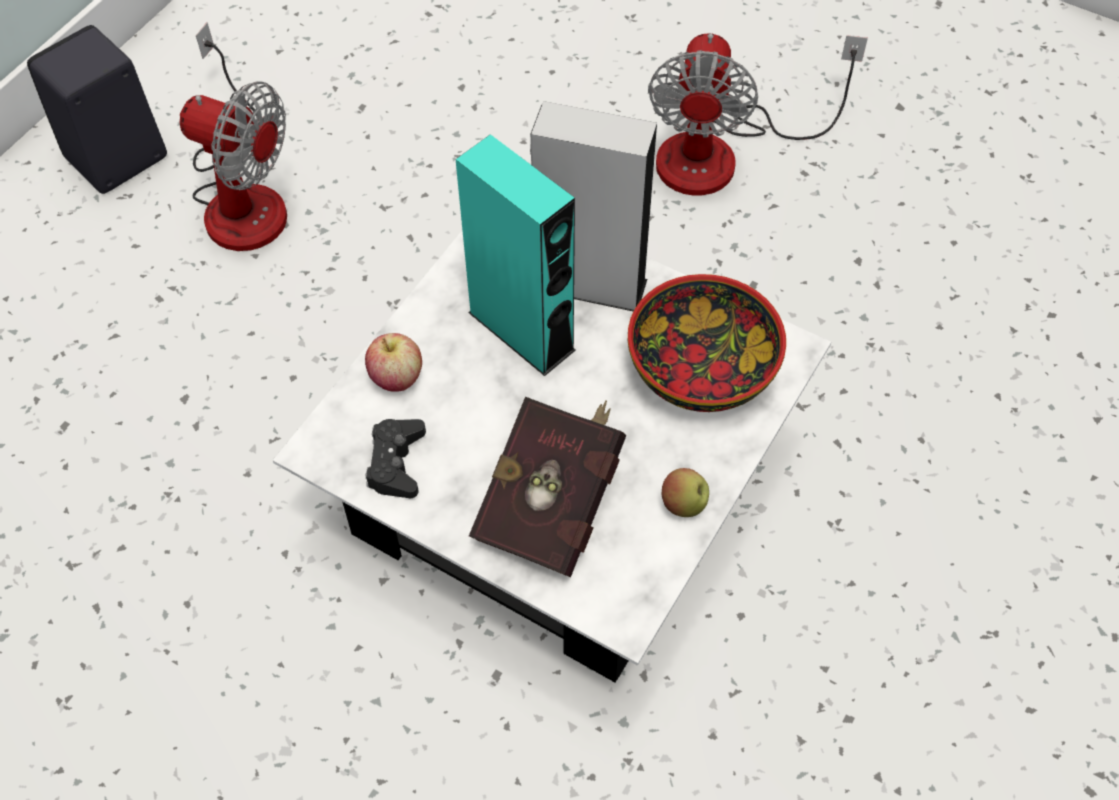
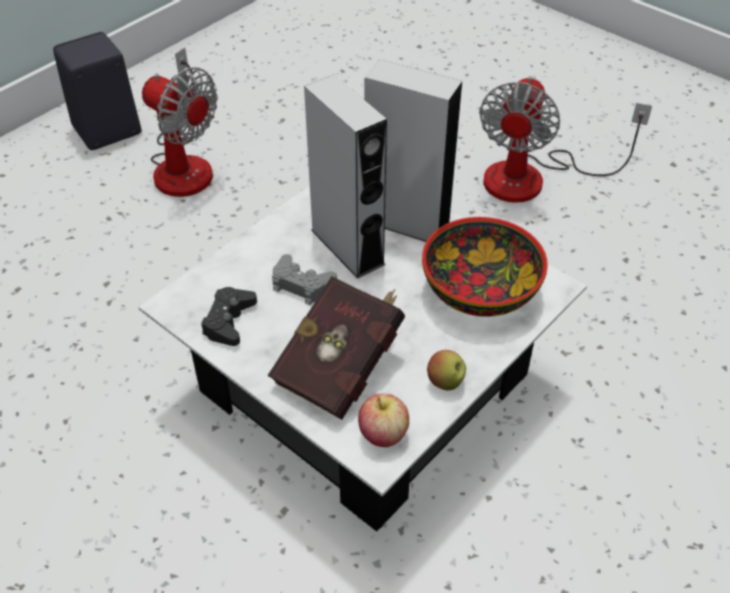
camera: 10 degrees right, 10 degrees down
(396, 378) = (245, 265): apple -> apple (383, 435)
(476, 396) = (302, 285): none -> grey game controller
(521, 331) = (347, 247): turquoise speaker -> grey speaker

